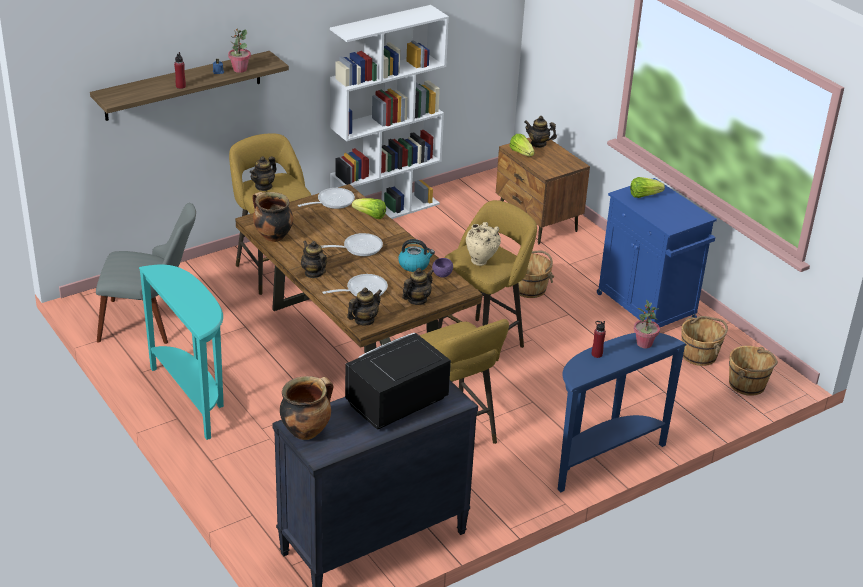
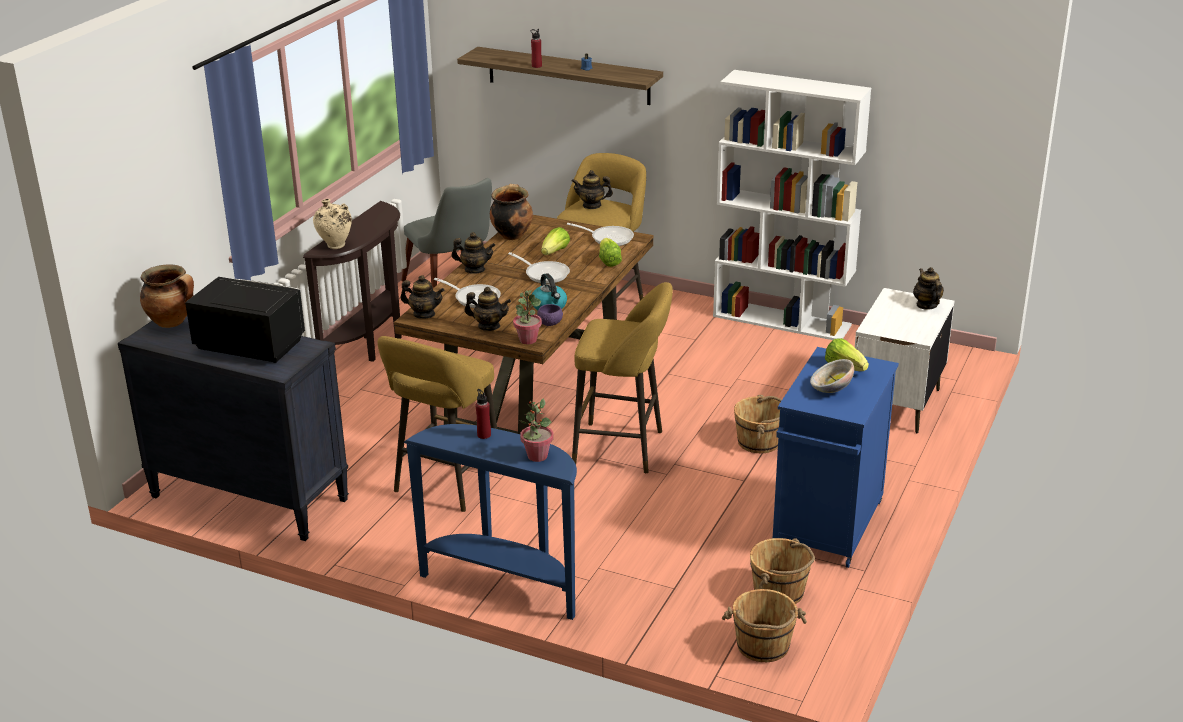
camera: 60 degrees right, 5 degrees down
(193, 397) = (371, 345): turquoise console table -> brown console table
(239, 69) = (604, 73): potted plant -> potted plant (528, 340)
(314, 273) = (474, 270): teapot -> teapot turned 75 degrees clockwise
(481, 263) = (601, 336): beige vase -> beige vase (335, 247)
(521, 153) = (889, 302): lettuce -> lettuce (555, 252)
(537, 222) = (896, 404): brown nightstand -> white nightstand
(667, 211) = (831, 390): none -> bowl

